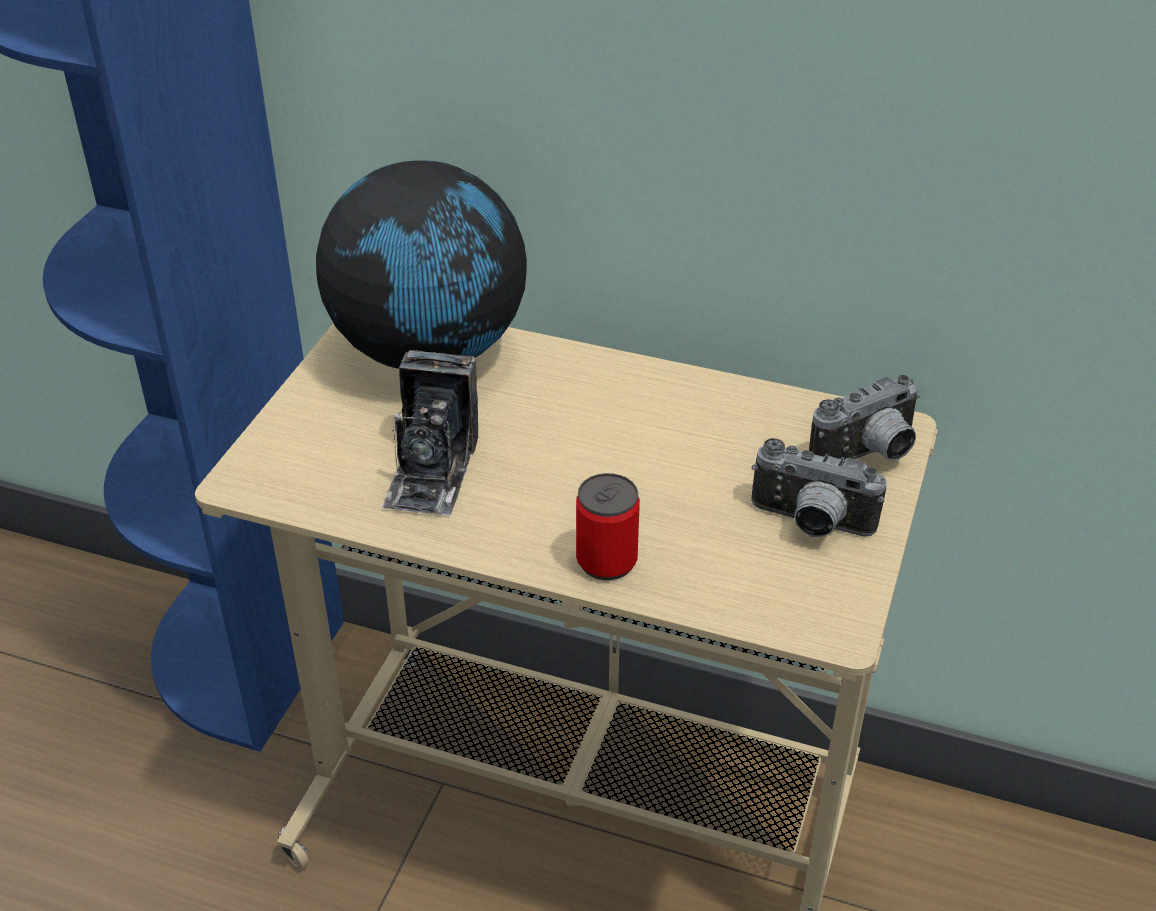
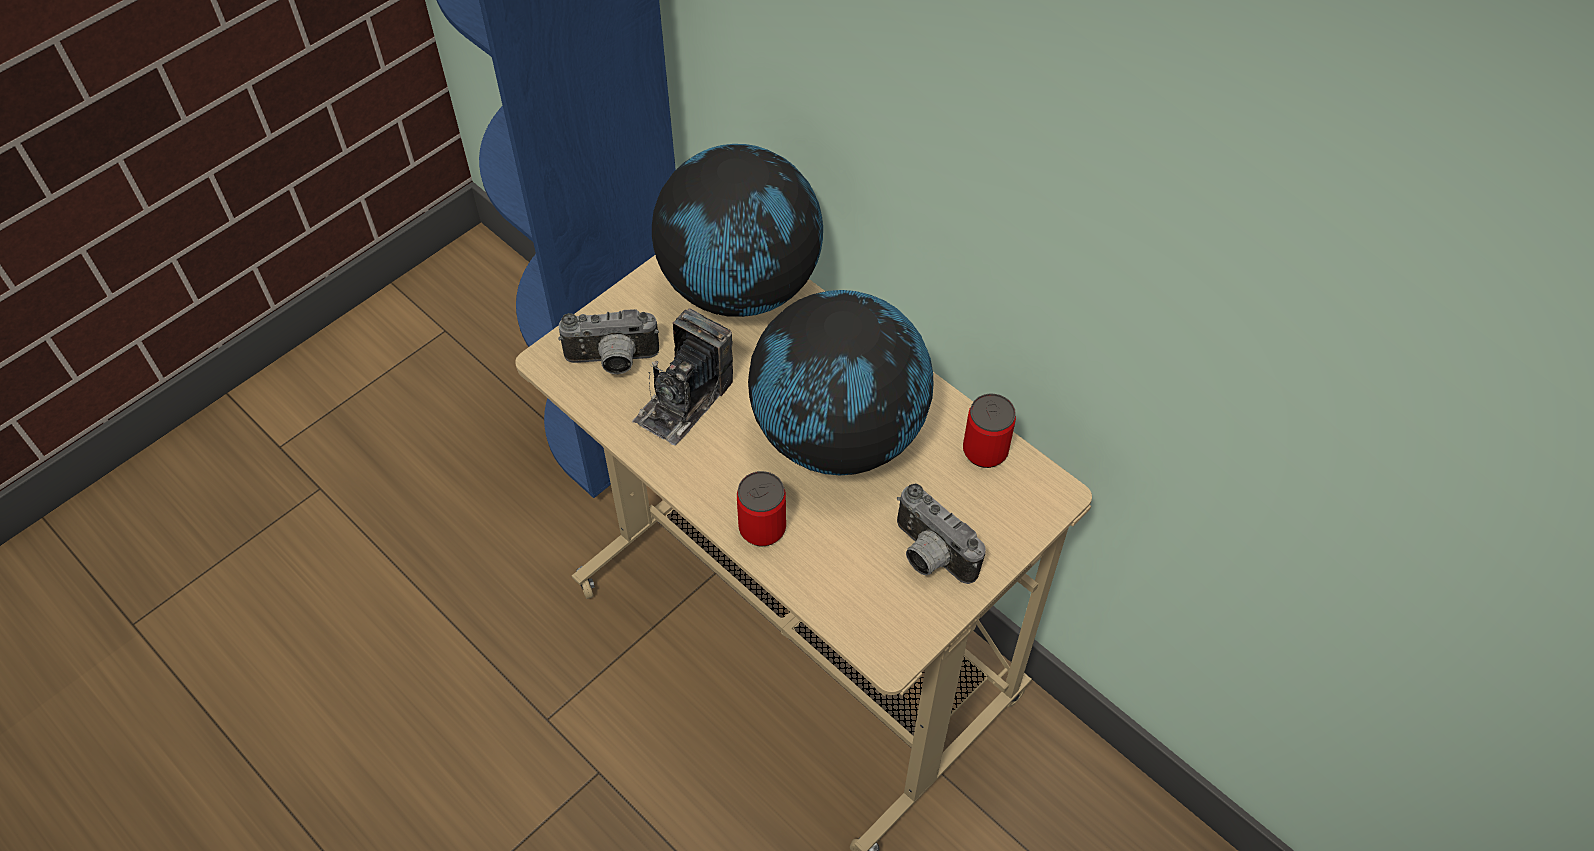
camera: 25 degrees right, 15 degrees up
(632, 448) = (839, 435): none -> globe
(797, 414) = (985, 451): none -> can
(869, 456) = (1015, 511): camera -> camera (612, 362)

